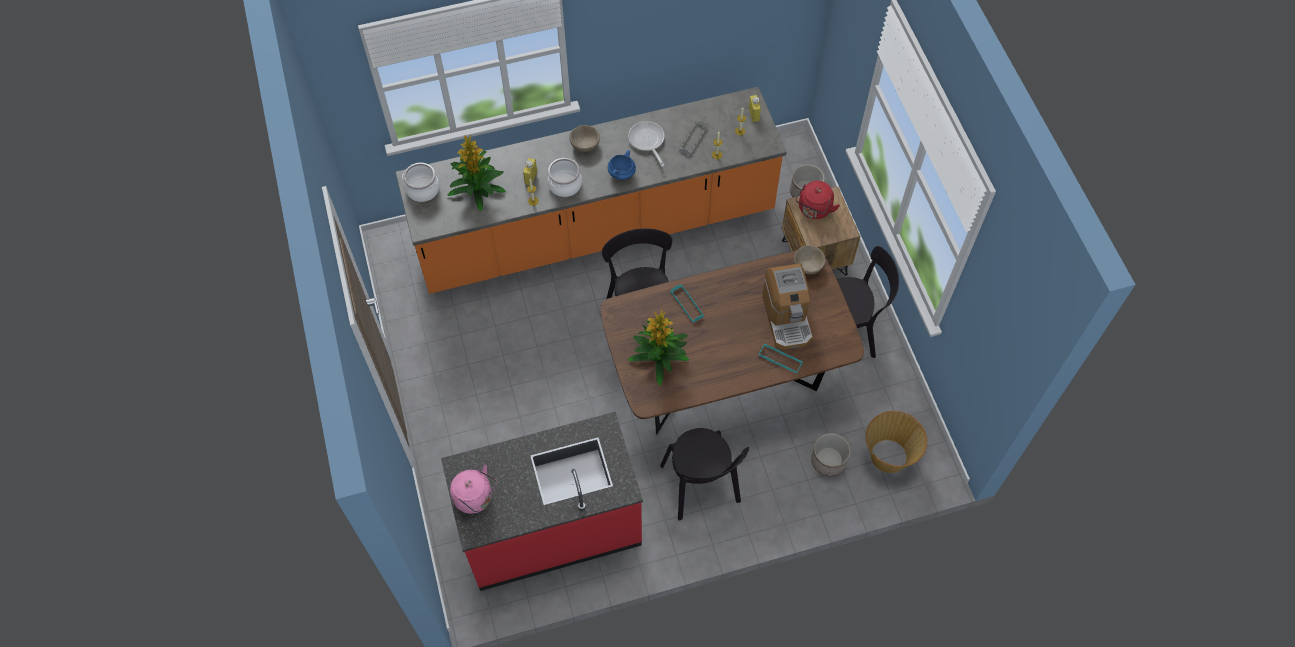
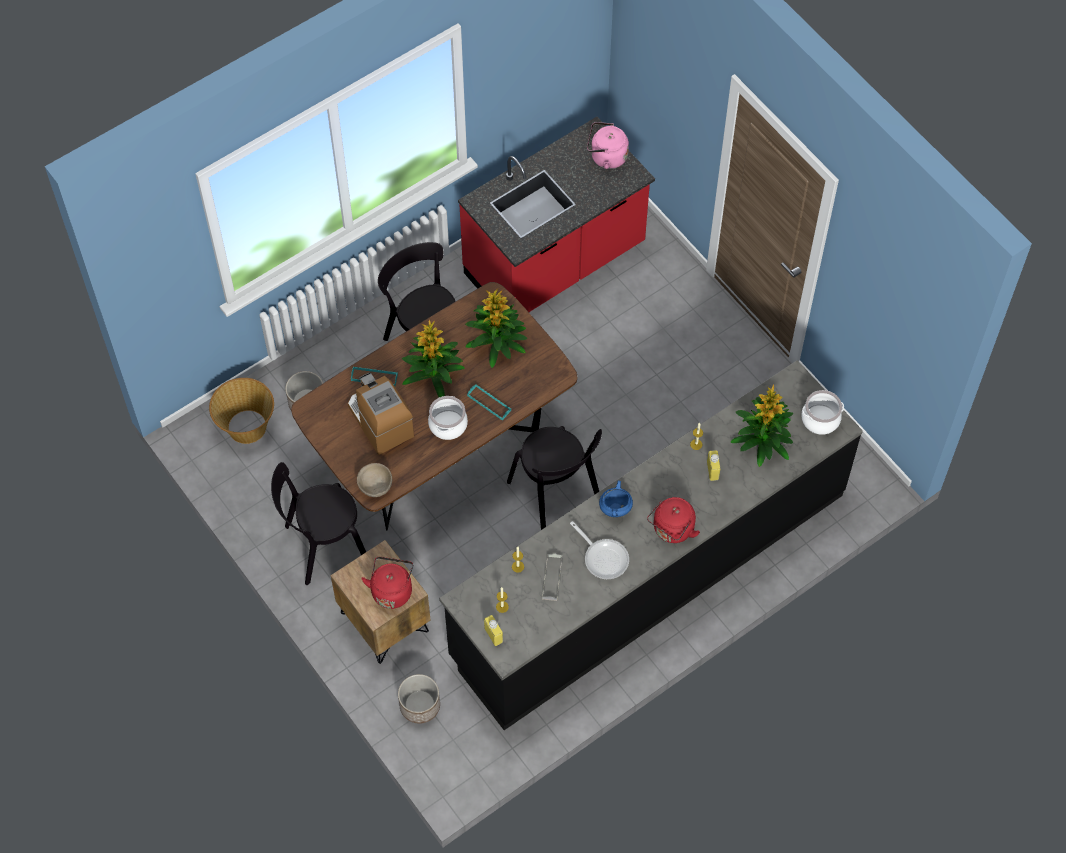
camera: 160 degrees right, 0 degrees up
(564, 184) = (671, 474): cooking pot -> cooking pot (448, 425)
(585, 144) = (672, 530): beige bowl -> red kettle
(596, 229) = (648, 574): orange counter -> black counter
(726, 346) = (433, 373): none -> potted plant

